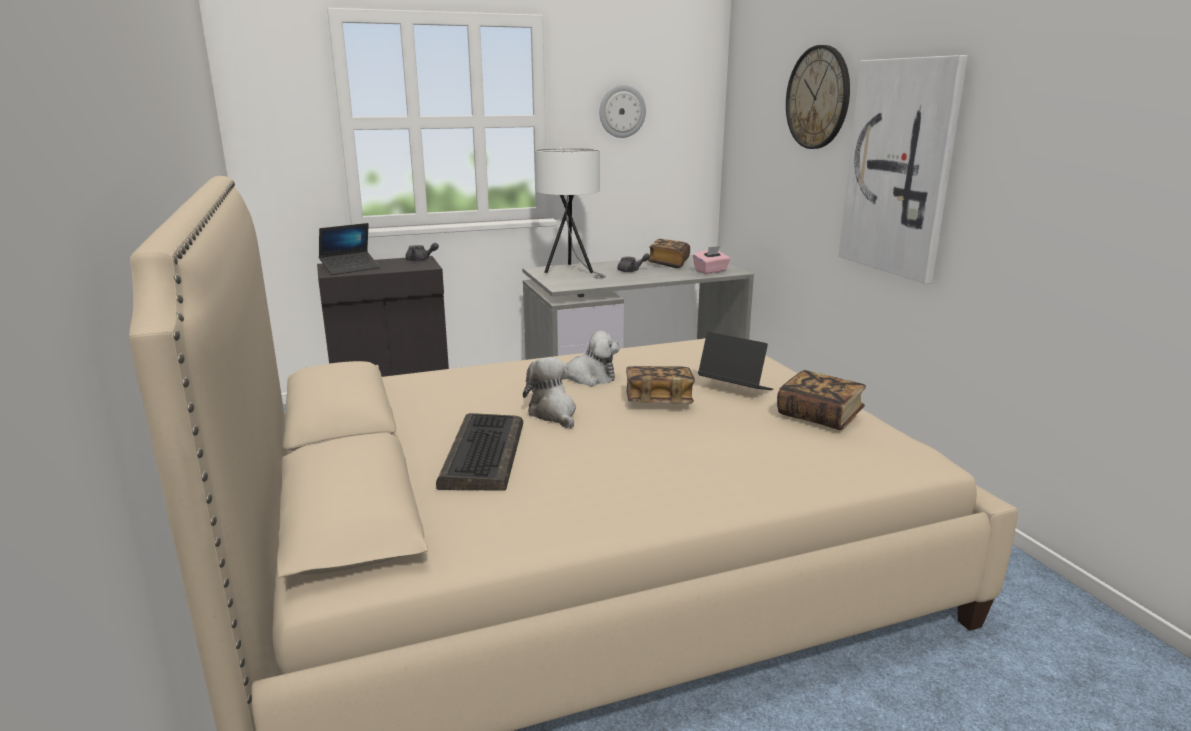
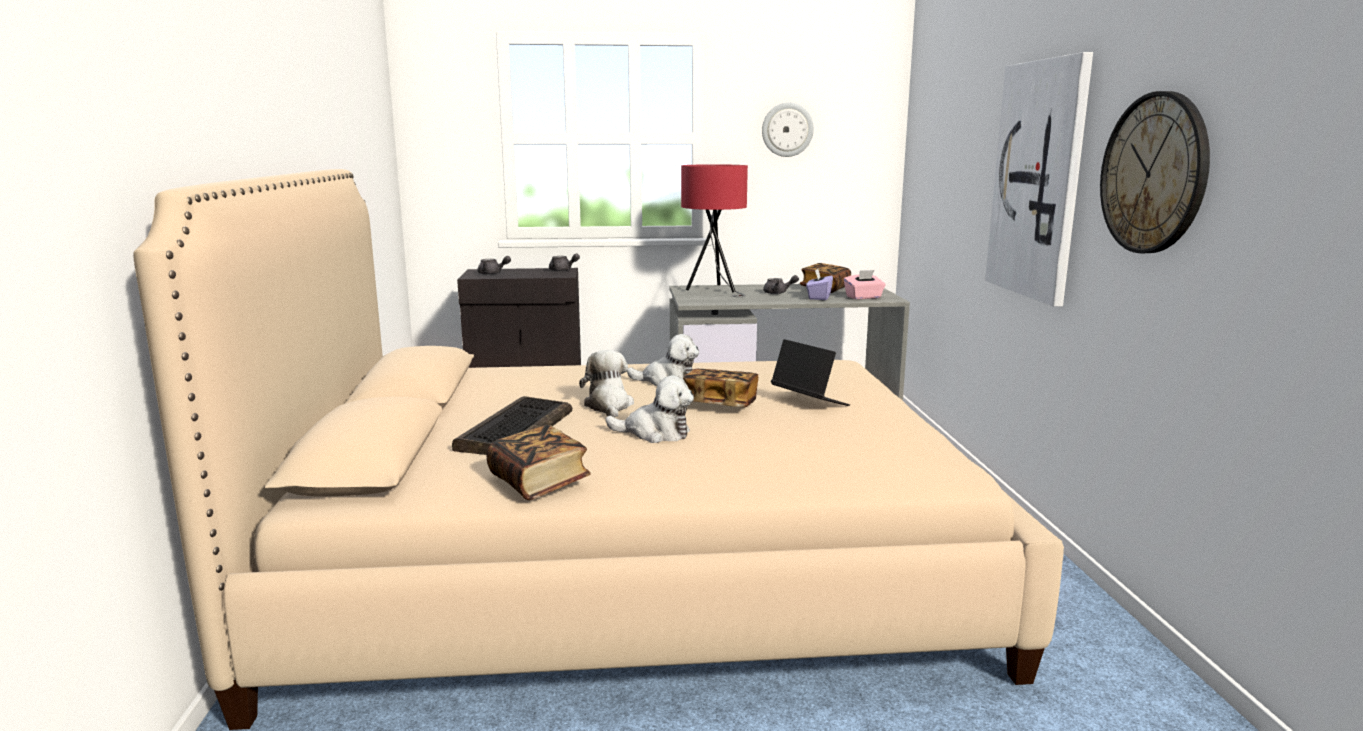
camera: 15 degrees right, 5 degrees down
(350, 268) = (492, 273): laptop -> grey teapot
(571, 271) = (715, 290): white table lamp -> red table lamp
(625, 442) = (655, 433): none -> plush toy
(672, 274) = (819, 297): none -> purple tissue box
(818, 98) = (976, 109): wall clock -> wall clock (1154, 173)
(819, 416) = (876, 430): book -> book (539, 482)

